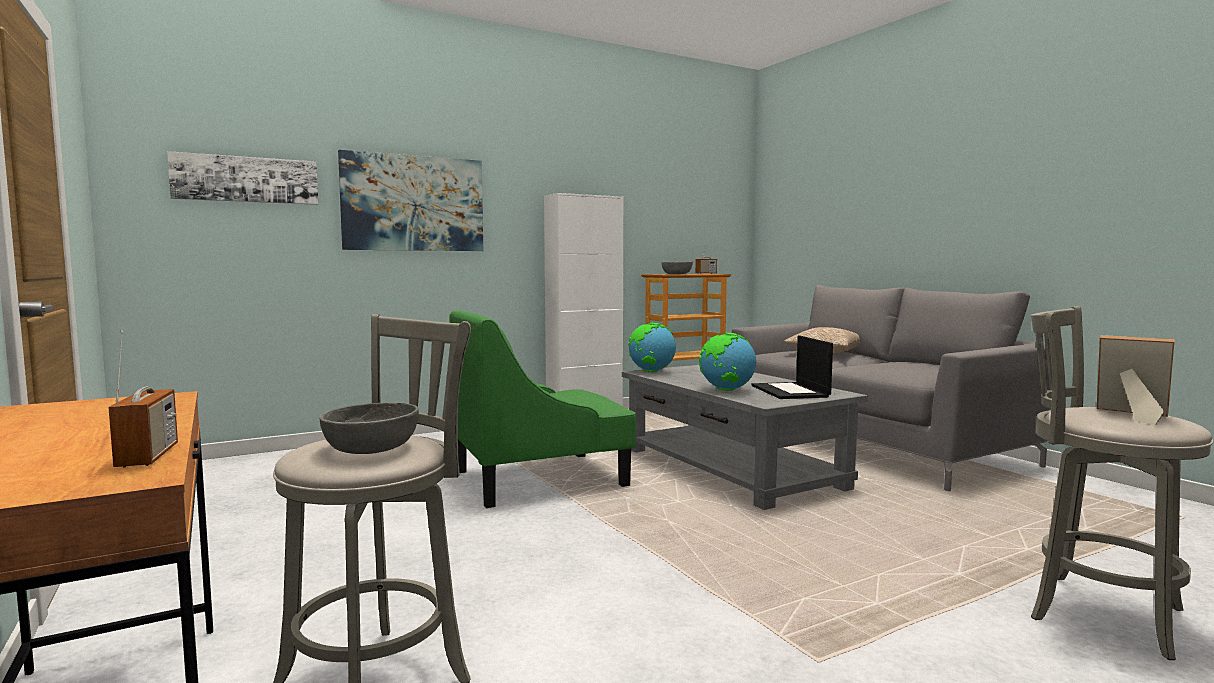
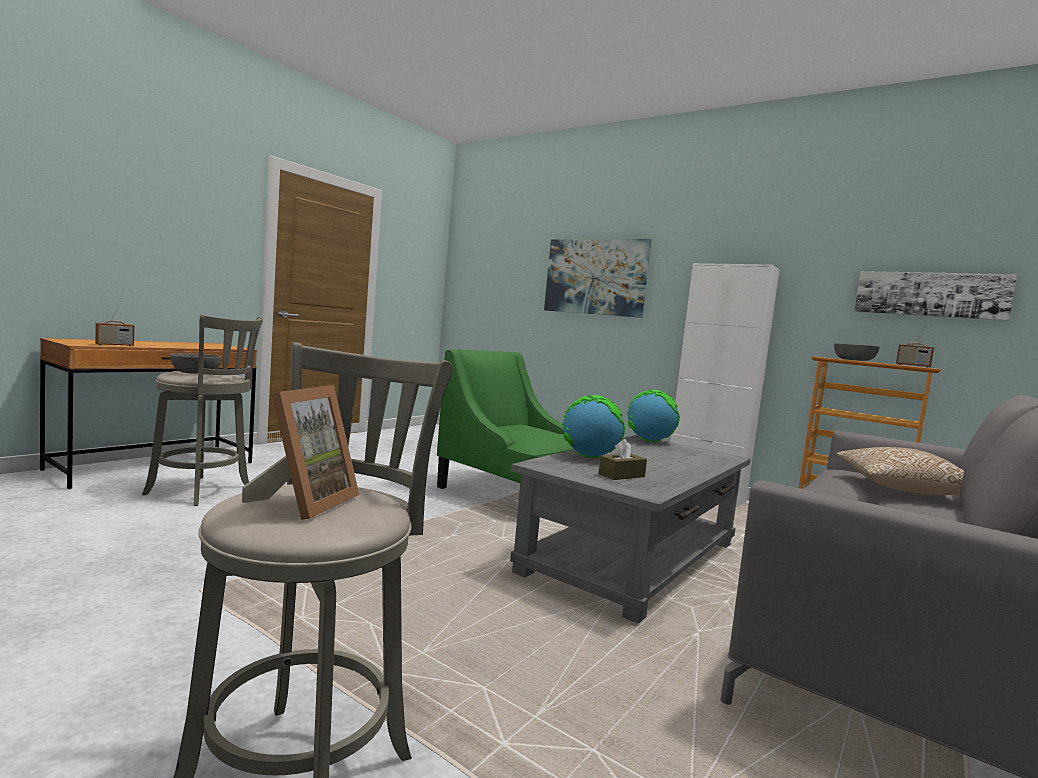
camera: 65 degrees right, 0 degrees up
(246, 179) = (504, 263): picture -> picture (930, 294)
(791, 391) = (621, 475): laptop -> brown tissue box

